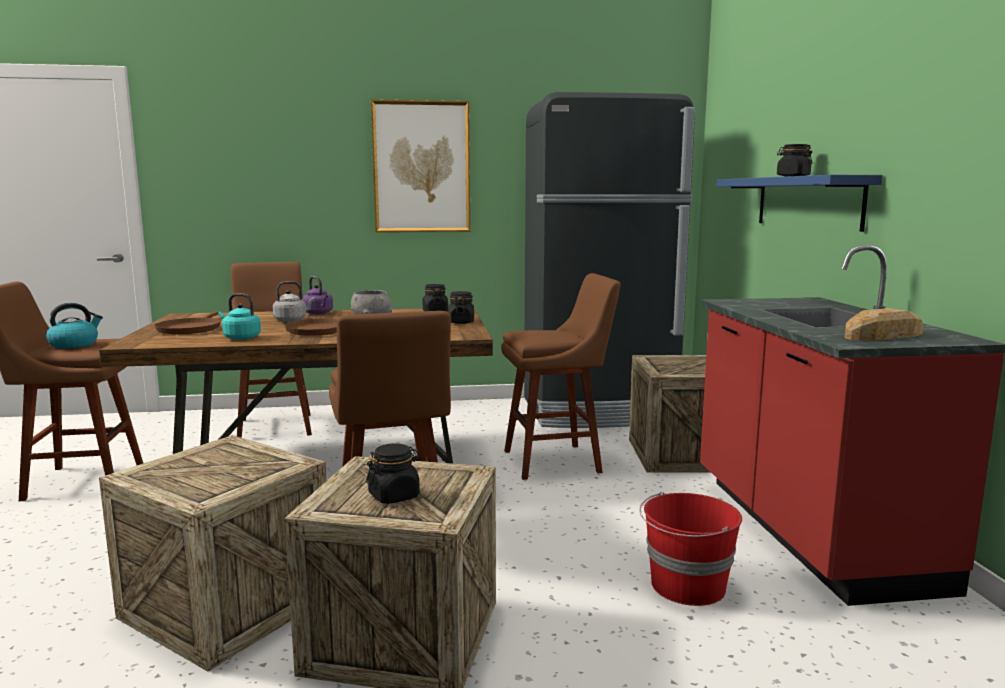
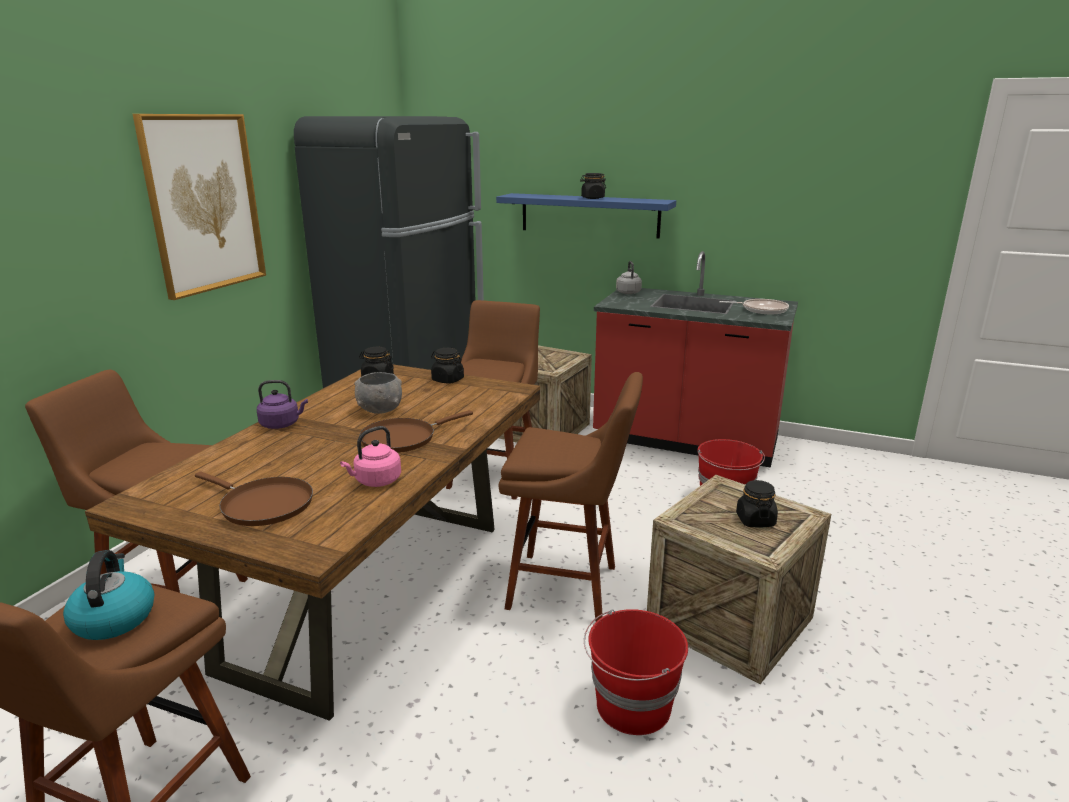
camera: 60 degrees left, 10 degrees up
(227, 606) = (632, 706): crate -> red bucket
(240, 338) = (376, 481): turquoise kettle -> pink kettle
(292, 320) = (303, 442): grey kettle -> grey kettle (628, 292)
(884, 335) = (761, 310): bread -> frying pan

